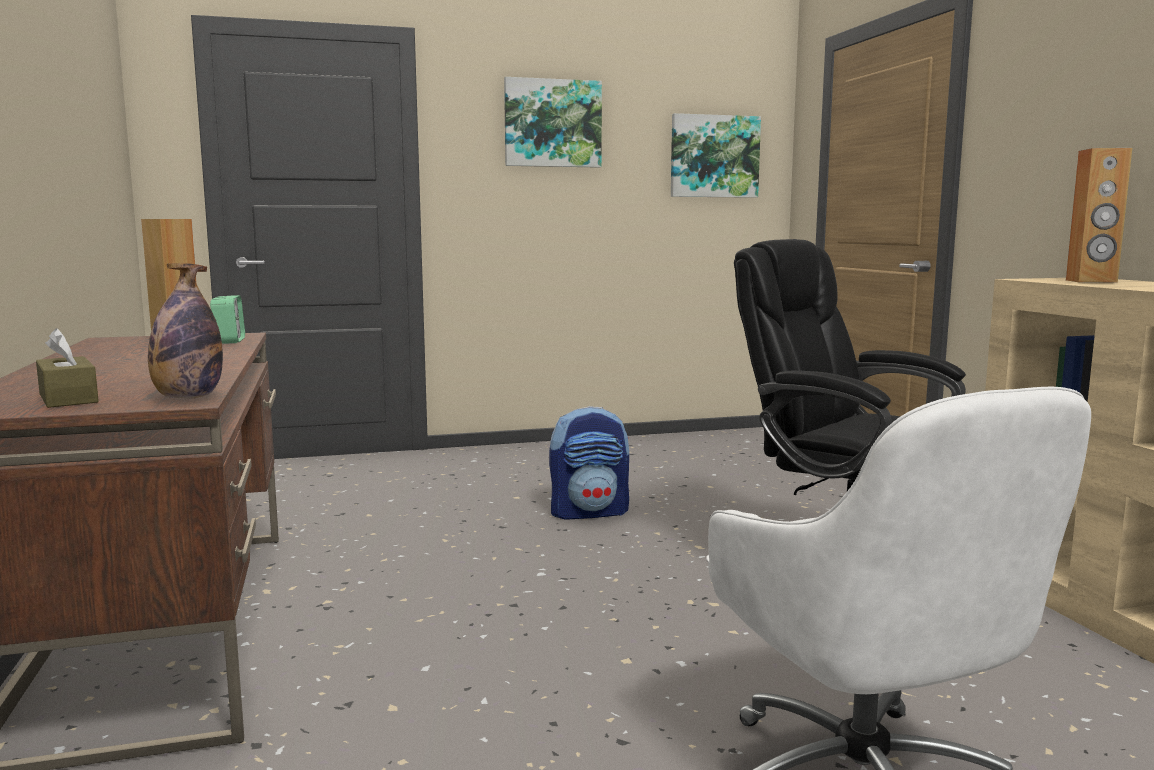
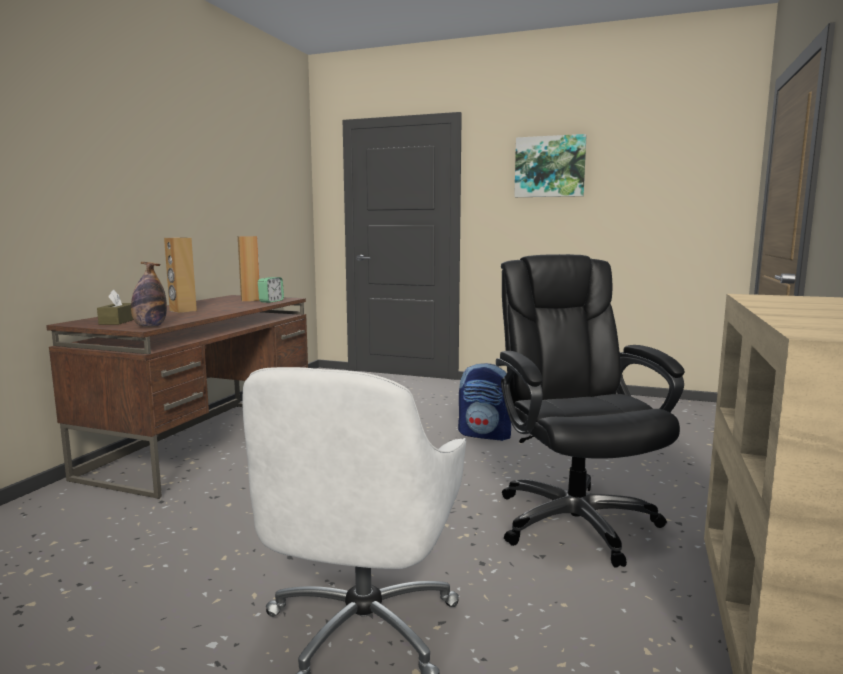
camera: 35 degrees right, 0 degrees up
(714, 156) = (681, 184): picture -> none
(1091, 281) = (793, 301): brown speaker -> brown speaker (182, 311)

